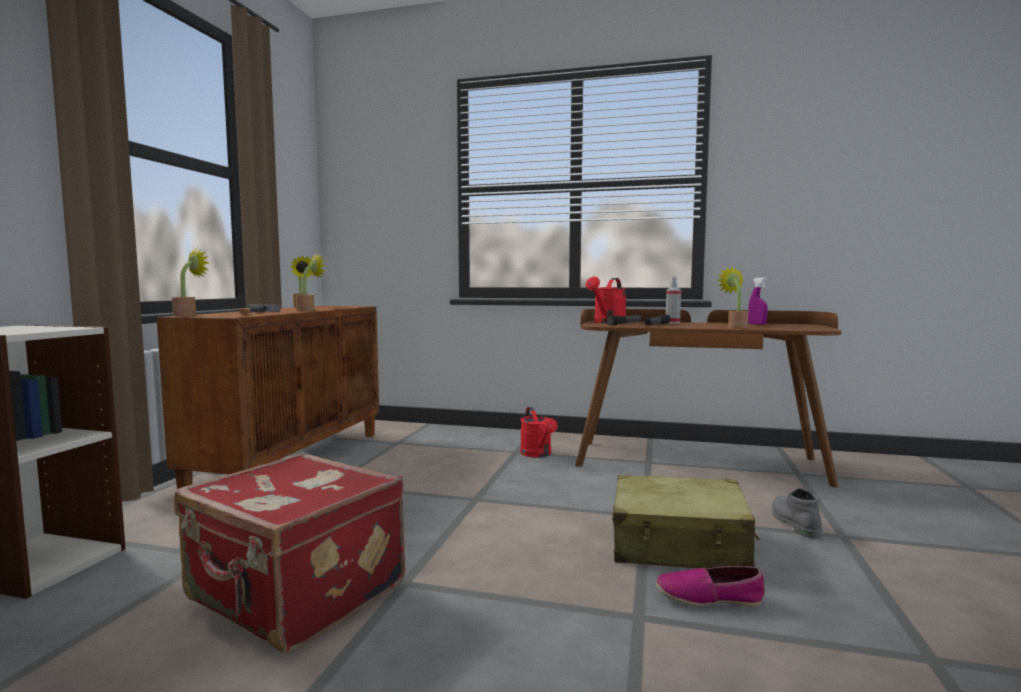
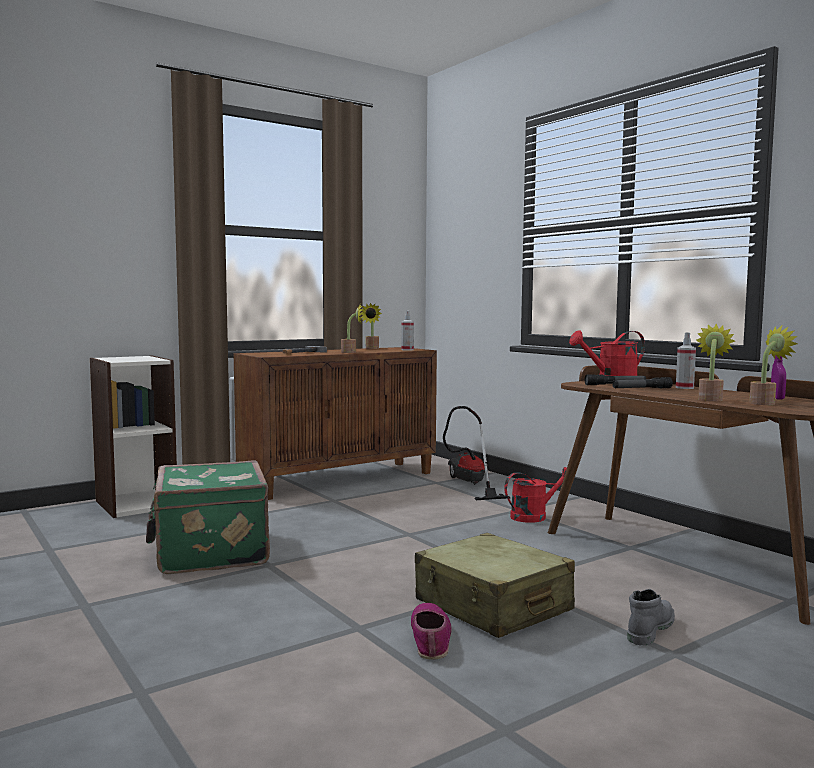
camera: 40 degrees right, 0 degrees up
(189, 315) = (254, 353): potted plant -> potted plant (765, 403)
(295, 595) = (209, 552): red suitcase -> green suitcase
(349, 307) = (407, 350): none -> spray bottle
(430, 438) = (470, 484): none -> vacuum cleaner
(538, 454) = (534, 516): red watering can -> red watering can turned 135 degrees counterclockwise
(708, 597) = (431, 638): shoe -> shoe turned 45 degrees clockwise

